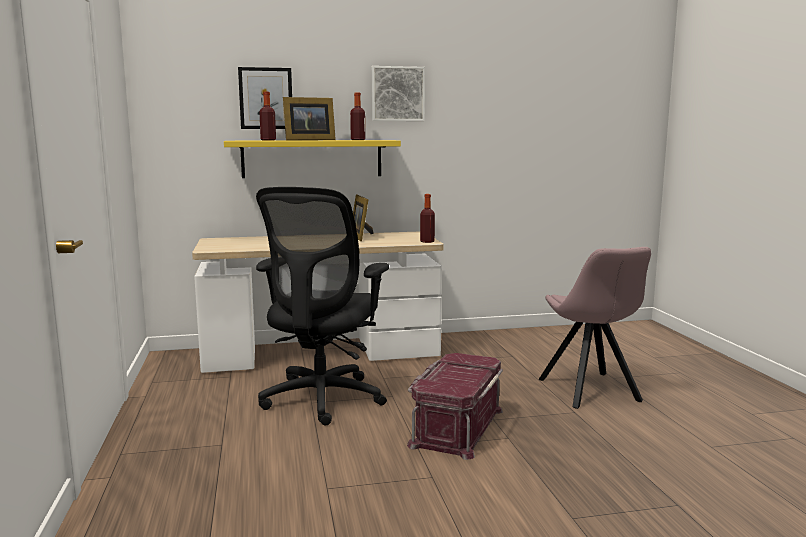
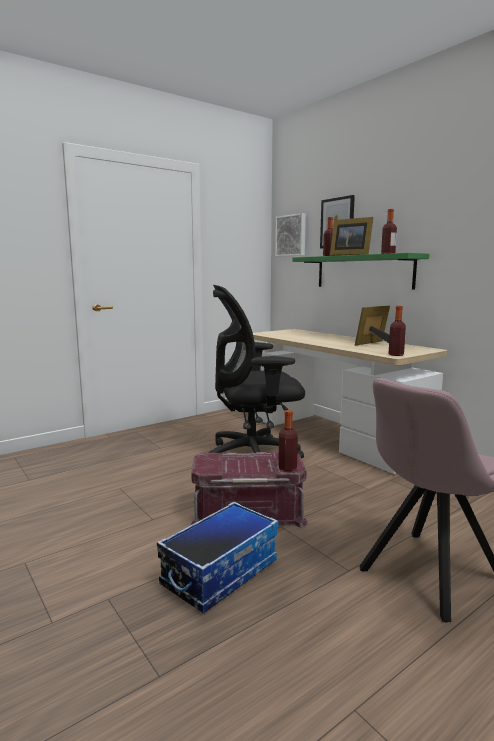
camera: 65 degrees right, 0 degrees up
(312, 158) = (363, 272): yellow shelf -> green shelf
(397, 94) = (437, 205): picture -> picture (291, 235)
(487, 362) = (287, 468): none -> bottle
(554, 459) = (220, 572): none -> storage box

